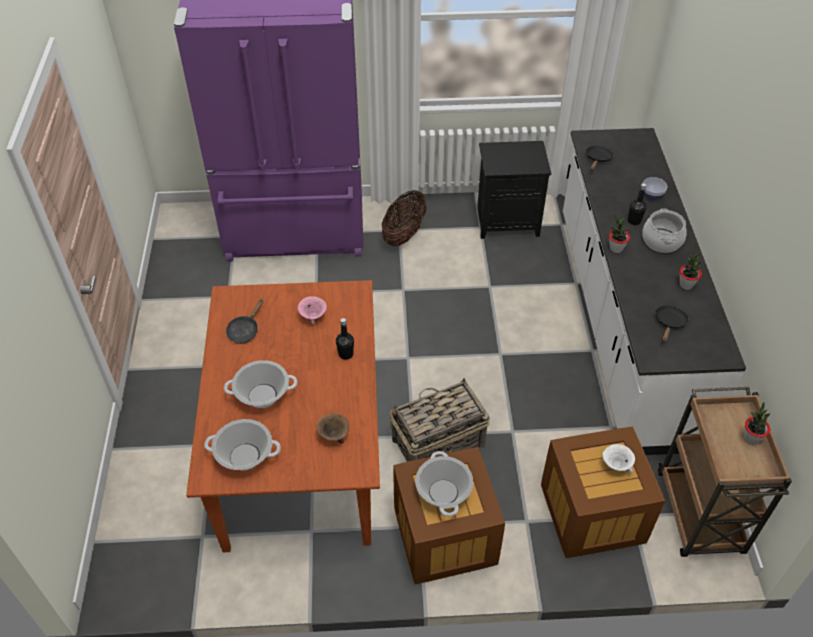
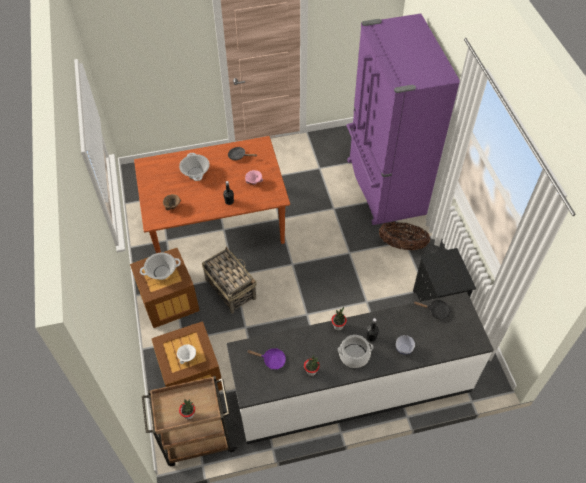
camera: 80 degrees right, 5 degrees up
(245, 456) = (157, 174): cooking pot -> none
(669, 323) = (271, 360): black frying pan -> purple frying pan

